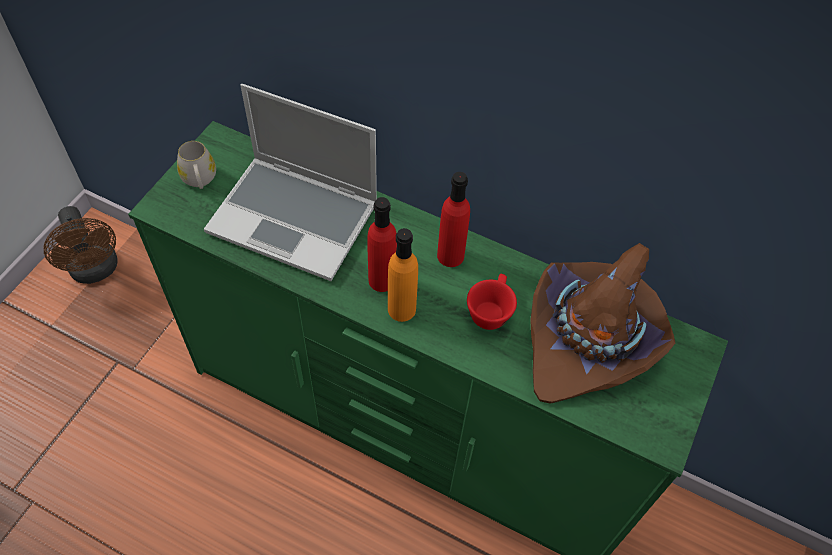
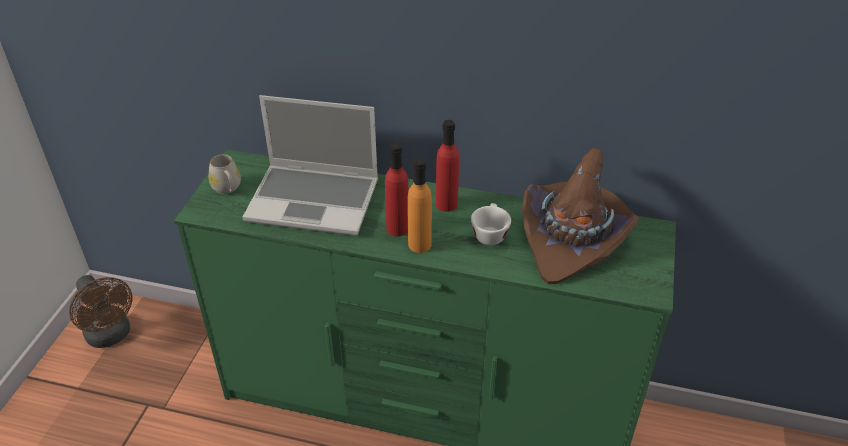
camera: 10 degrees left, 15 degrees down
(490, 310) = (489, 233): red cup -> white cup

